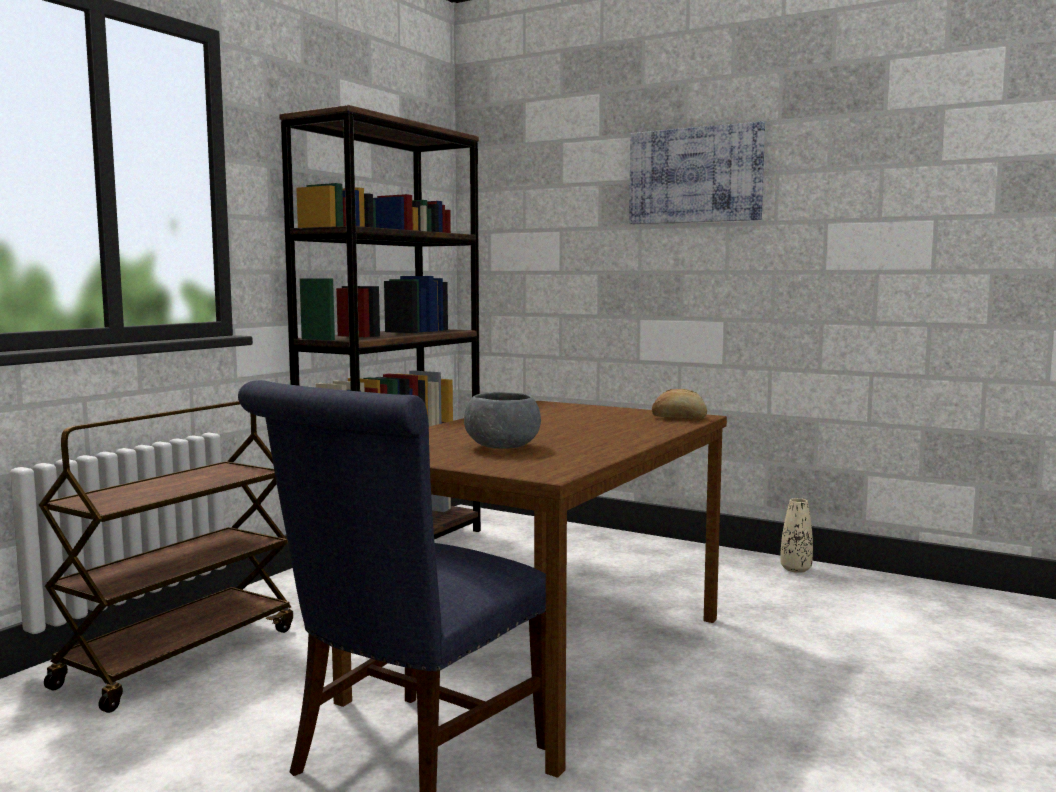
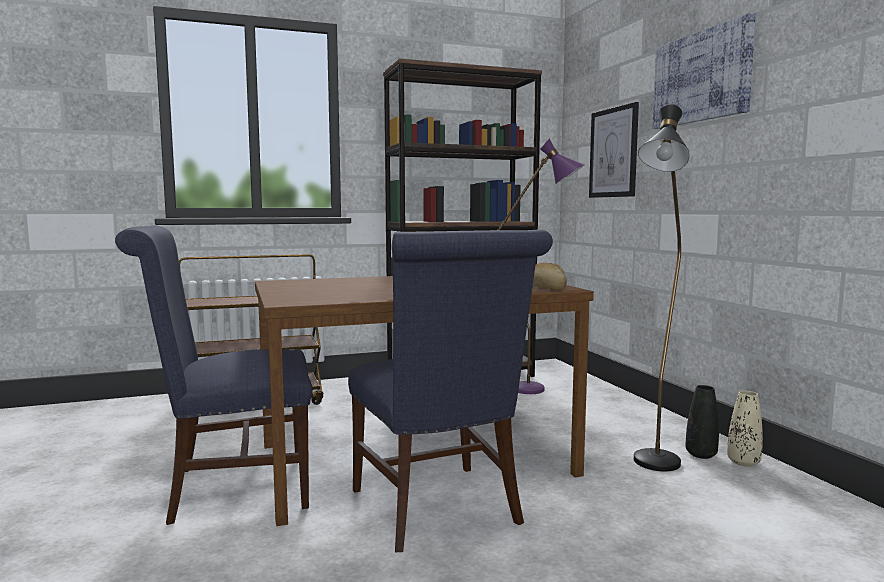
camera: 40 degrees right, 0 degrees up
(502, 447) = (341, 289): grey bowl -> none
(516, 544) = (540, 390): none -> purple floor lamp
(560, 245) = (613, 153): none -> picture
(671, 694) = (440, 510): none -> blue chair
(752, 594) = (654, 468): none -> black floor lamp
(759, 571) = (701, 454): none -> black vase

